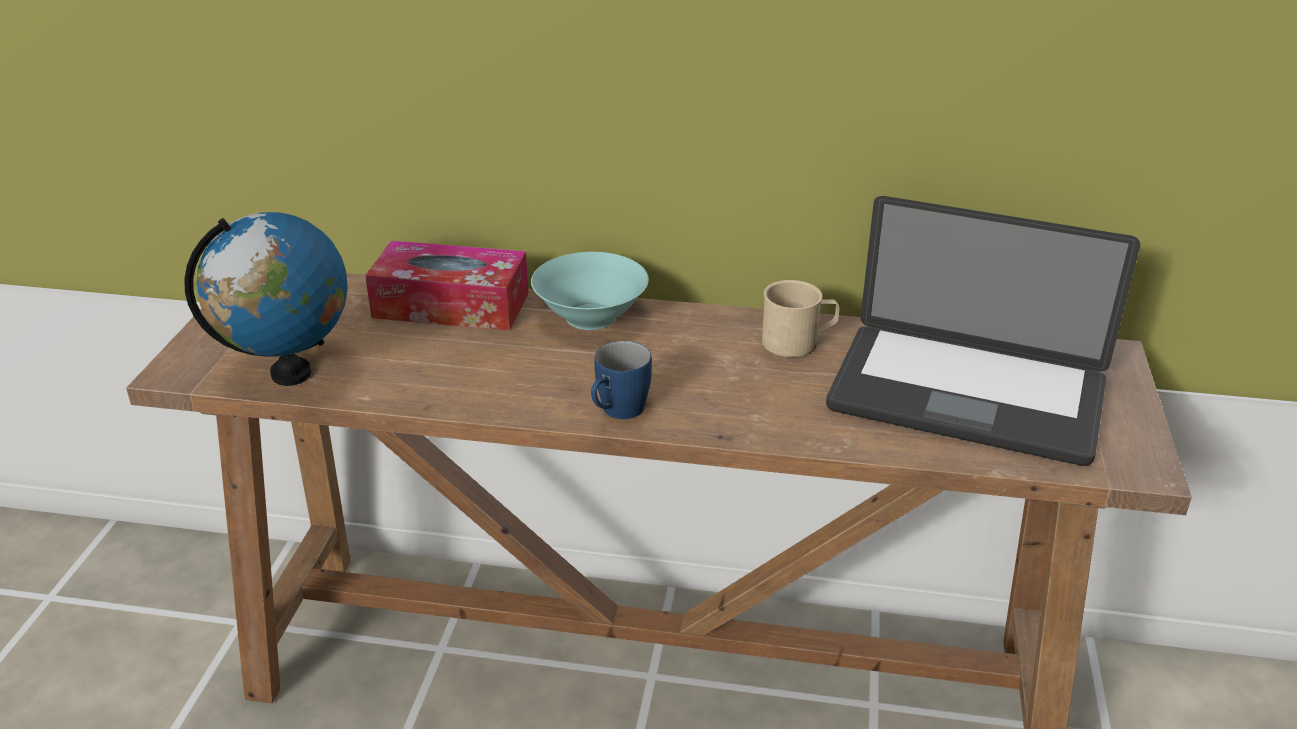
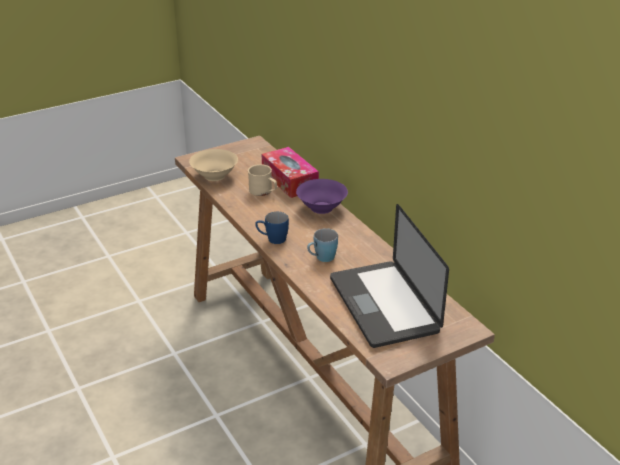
camera: 50 degrees right, 0 degrees up
(290, 373) = (214, 176): globe -> beige bowl
(589, 317) = (321, 207): turquoise bowl -> purple bowl
(751, 390) = (321, 258): none -> blue mug
(798, 342) = (368, 254): beige mug -> beige mug (263, 191)

